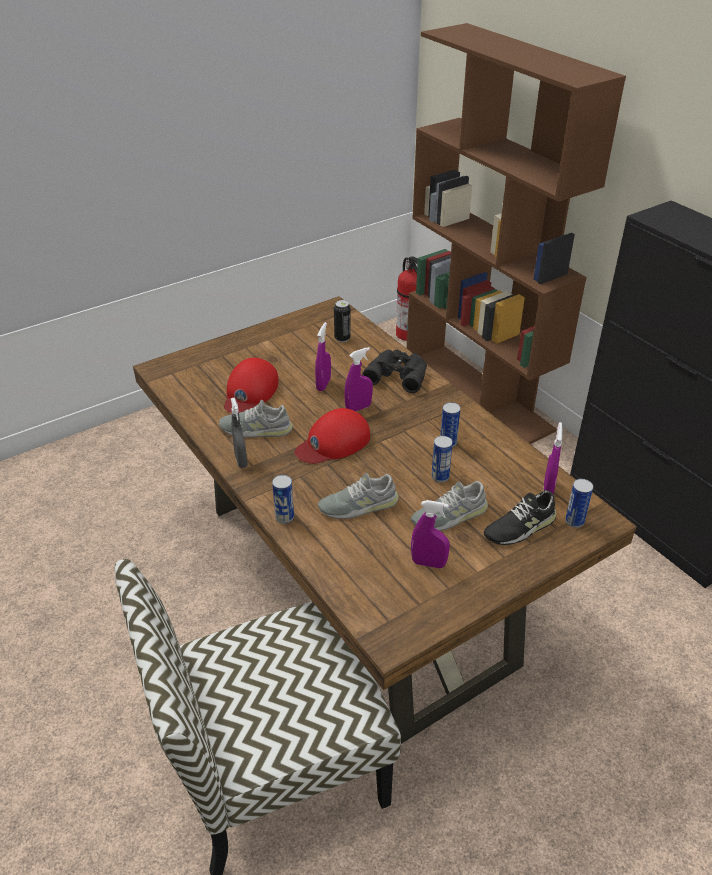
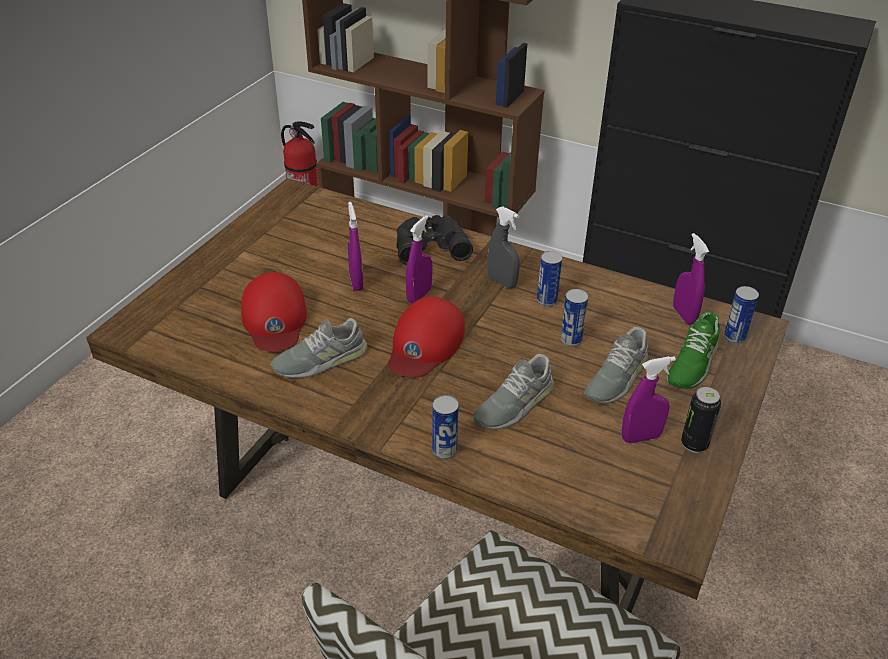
camera: 30 degrees left, 0 degrees up
(241, 460) = (333, 403): grey spray bottle -> grey spray bottle (502, 282)
(342, 338) = (333, 224): can -> can (694, 444)
(520, 527) = (692, 362): black shoe -> green shoe

